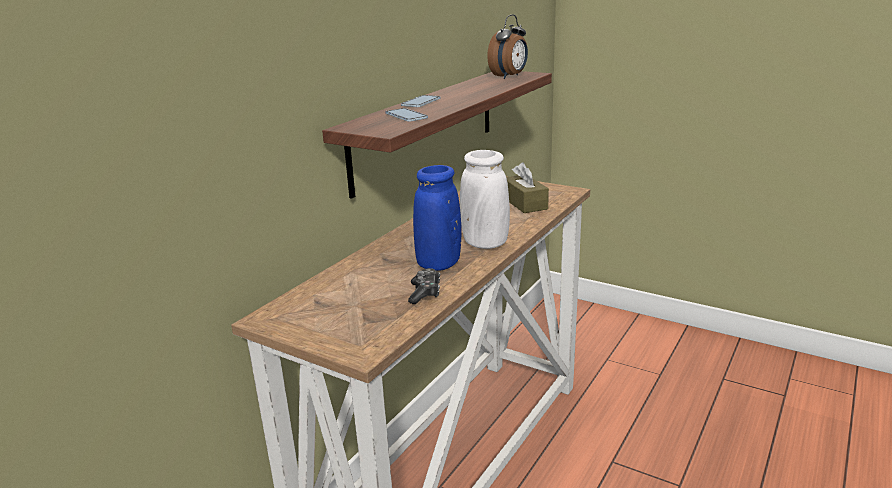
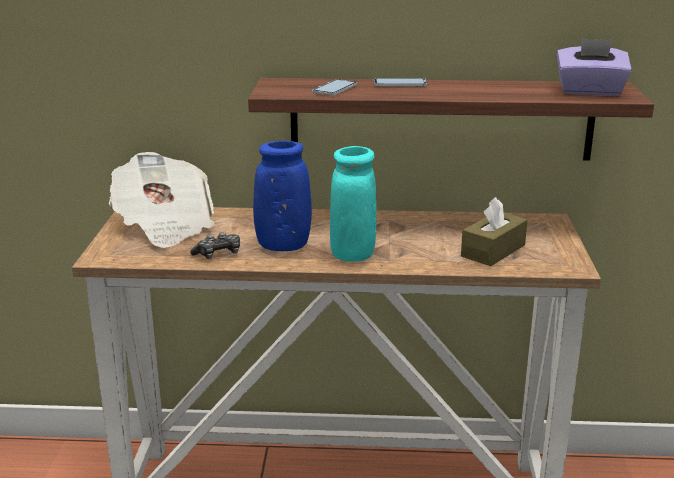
camera: 60 degrees right, 0 degrees up
(326, 307) = (164, 226): none -> newspaper
(485, 244) = (352, 255): white vase -> turquoise vase
(509, 77) = (590, 91): alarm clock -> purple tissue box

